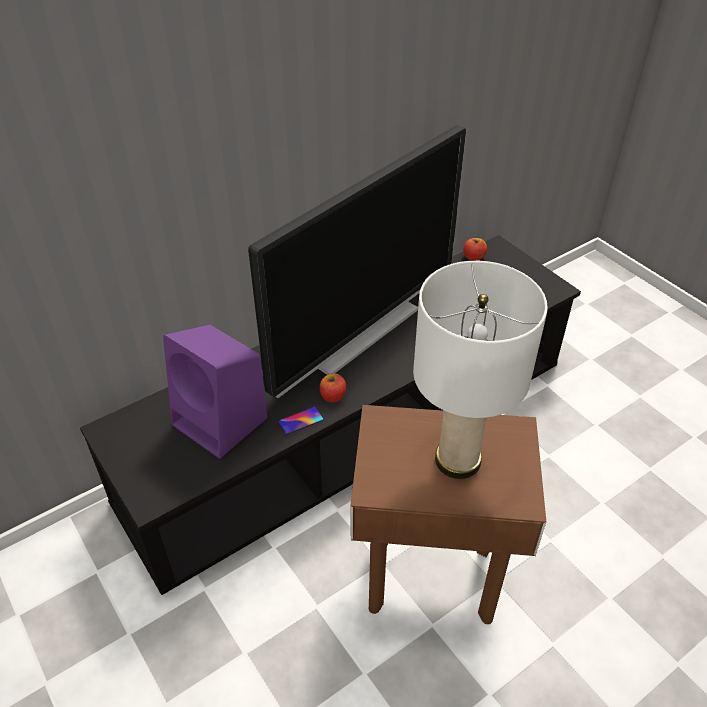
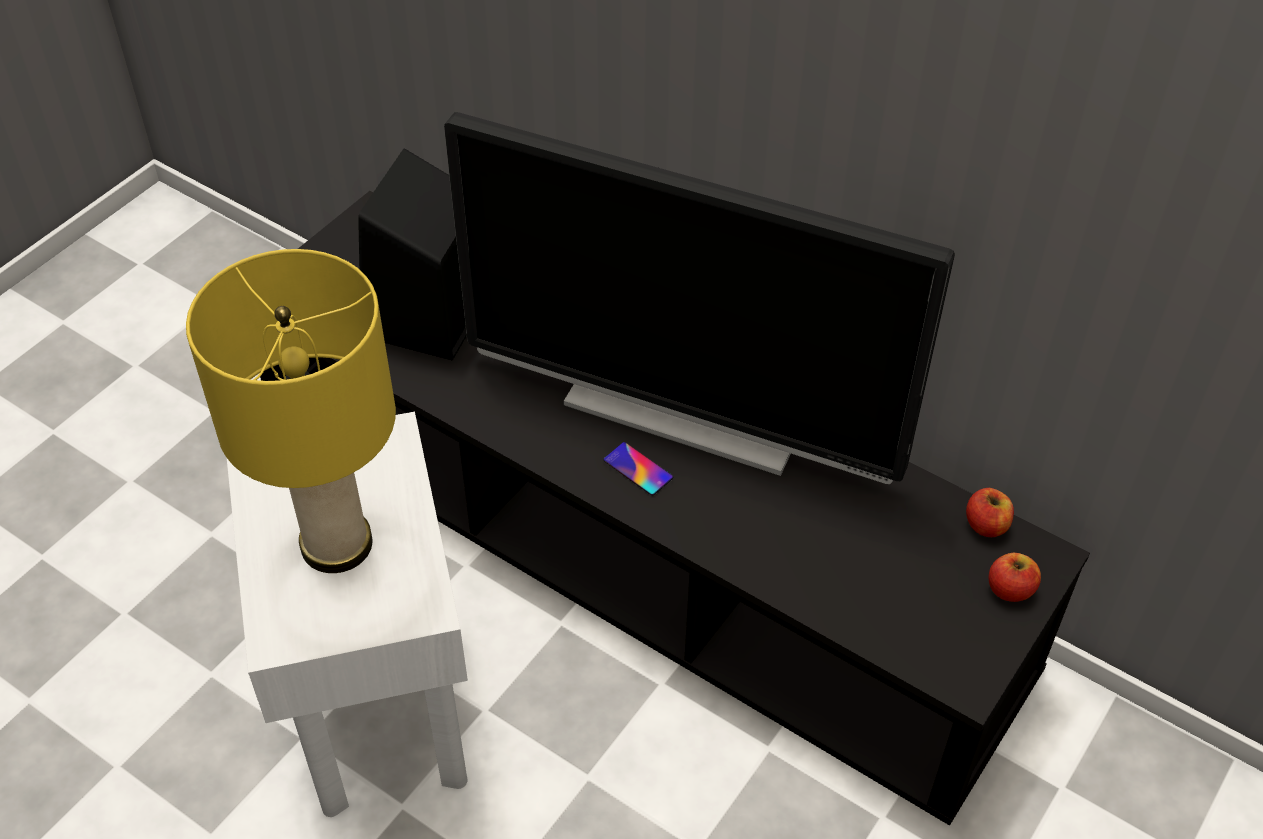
camera: 70 degrees right, 5 degrees up
(222, 422) = (426, 317): purple speaker -> black speaker
(300, 421) = (460, 398): phone -> phone (638, 469)
(333, 396) = (524, 420): apple -> apple (1010, 589)
(431, 579) = (380, 718): brown side table -> white side table
(458, 461) = (335, 545): white table lamp -> yellow table lamp

